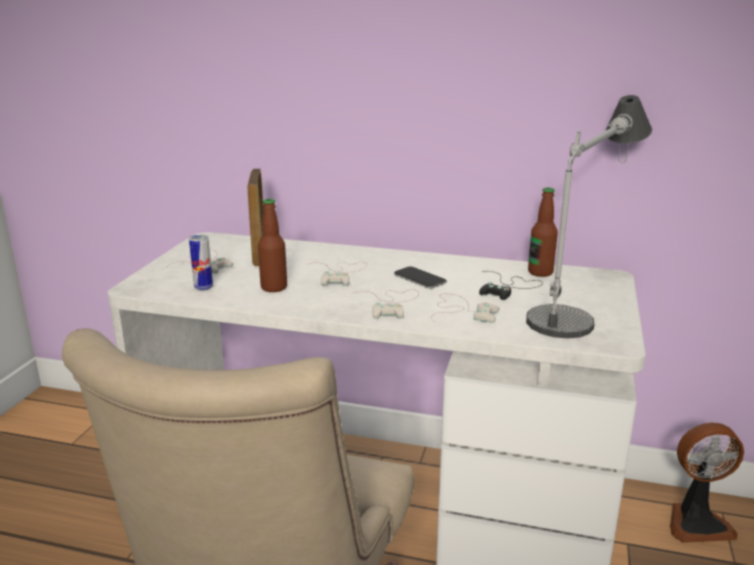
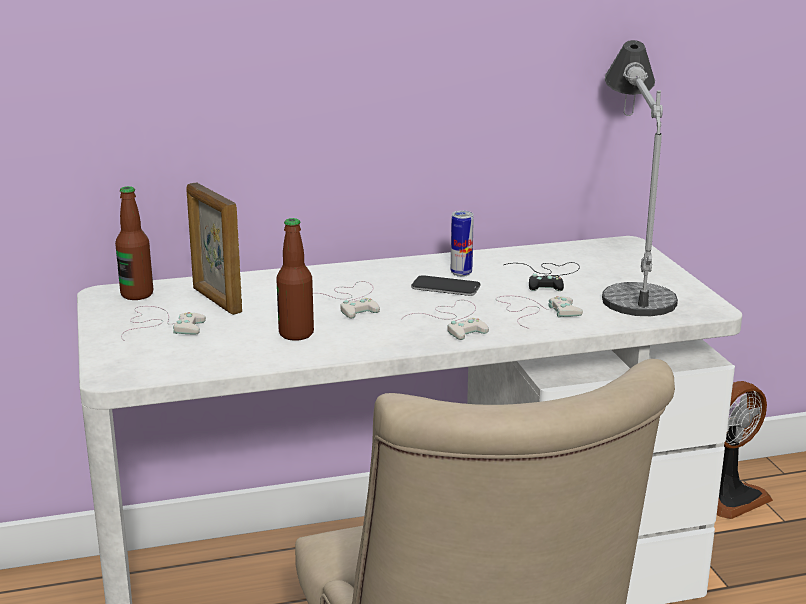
camera: 30 degrees left, 0 degrees up
(203, 288) = (209, 354): can -> can (461, 273)
(540, 272) = (557, 254): bottle -> bottle (137, 294)

